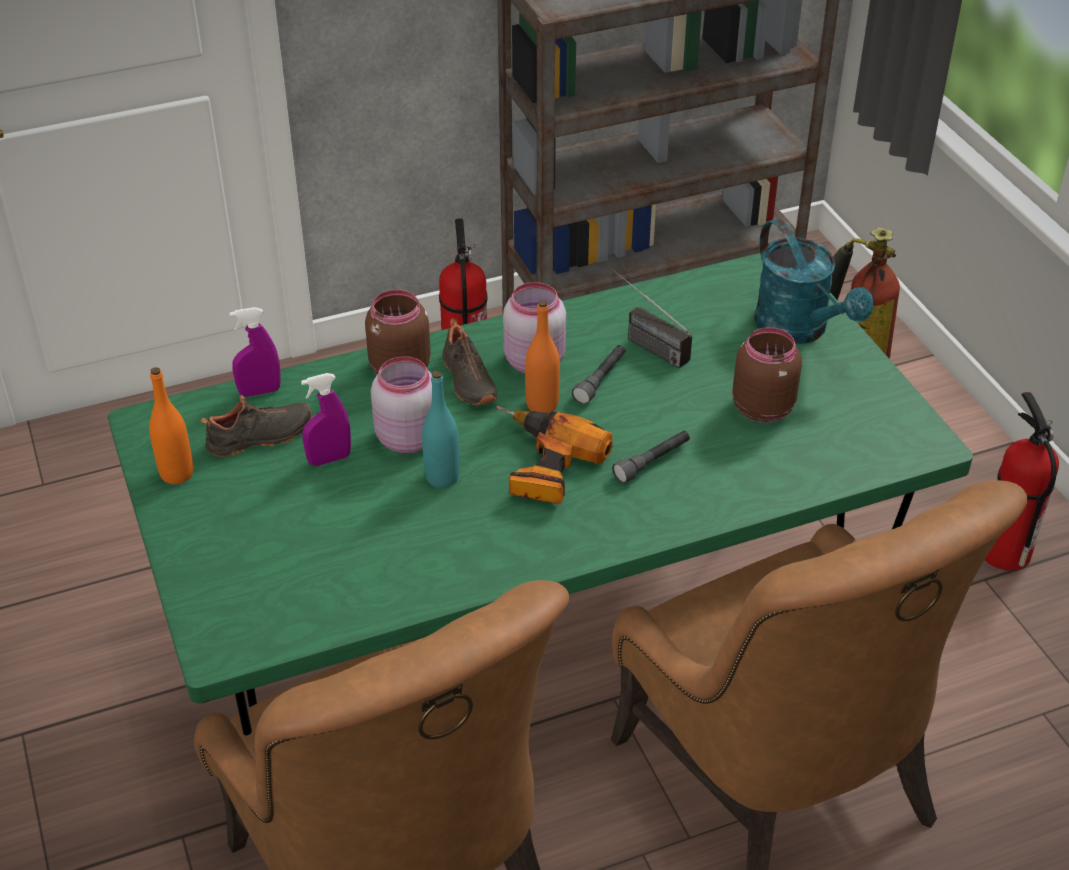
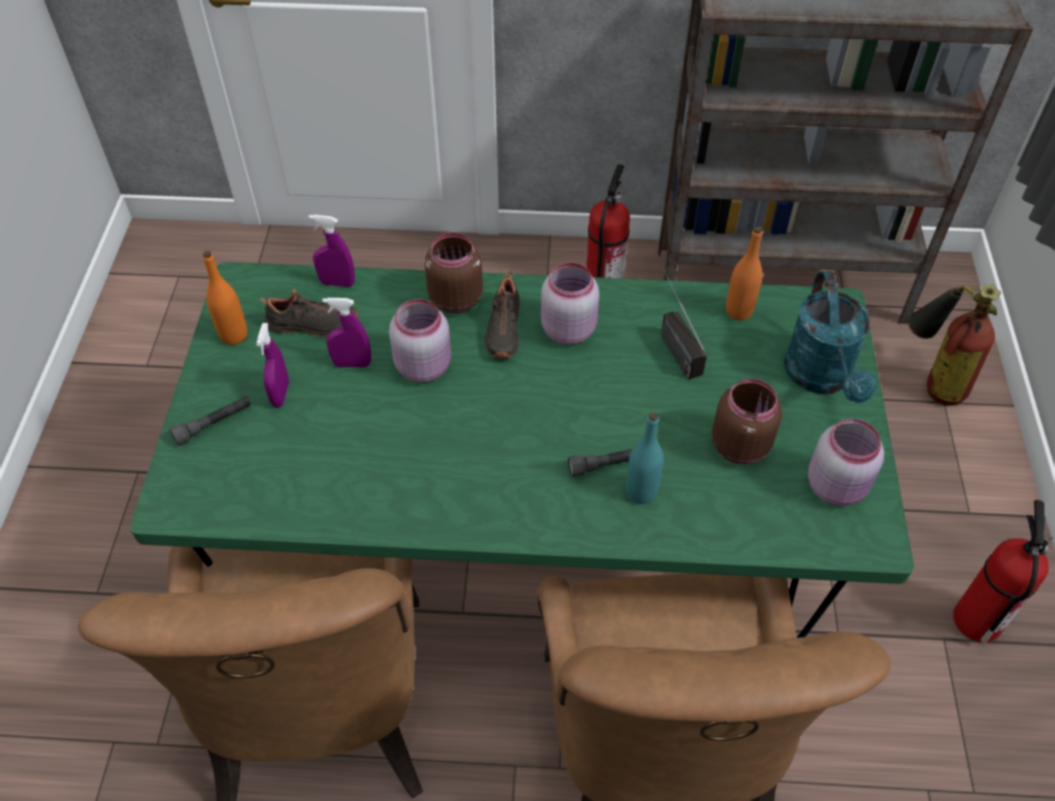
camera: 25 degrees right, 10 degrees up
(270, 510) = (280, 394): none -> purple spray bottle
(442, 477) = (428, 413): turquoise bottle -> turquoise bottle (641, 492)
(542, 405) = (550, 374): orange bottle -> orange bottle (738, 311)
(542, 466) = (515, 433): power drill -> none
(600, 380) = (613, 367): grey flashlight -> grey flashlight (214, 424)
(869, 411) = (837, 486): none -> pink jar

